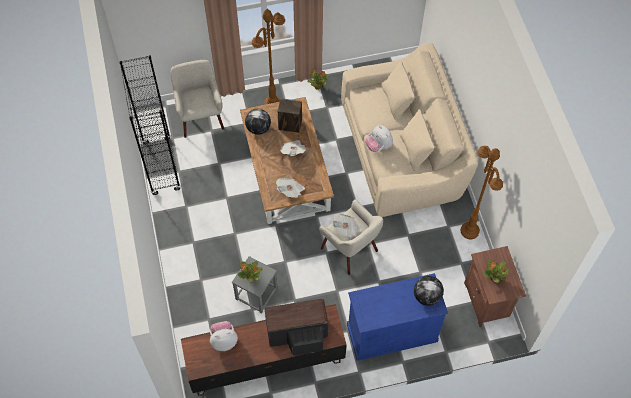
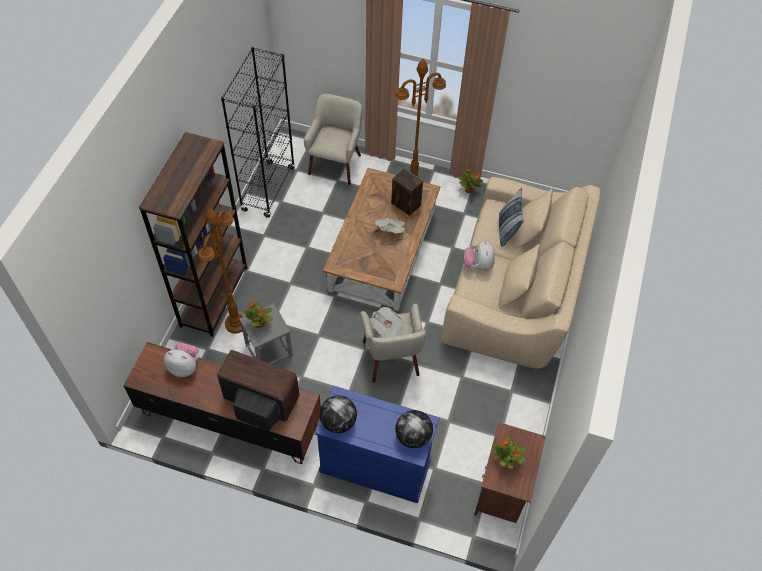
camera: 30 degrees right, 5 degrees down
(183, 276) = (214, 296): none -> brown bookcase
(258, 128) = (372, 192): globe -> globe (338, 422)
(290, 191) = (361, 265): newspaper -> none
(381, 108) = (507, 230): none -> pillow
(470, 231) = (532, 409): brown floor lamp -> brown floor lamp (236, 324)

